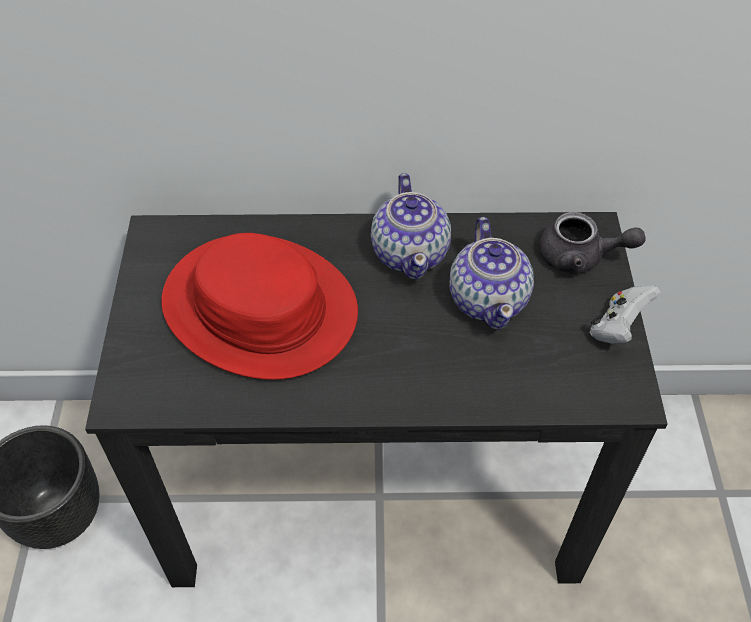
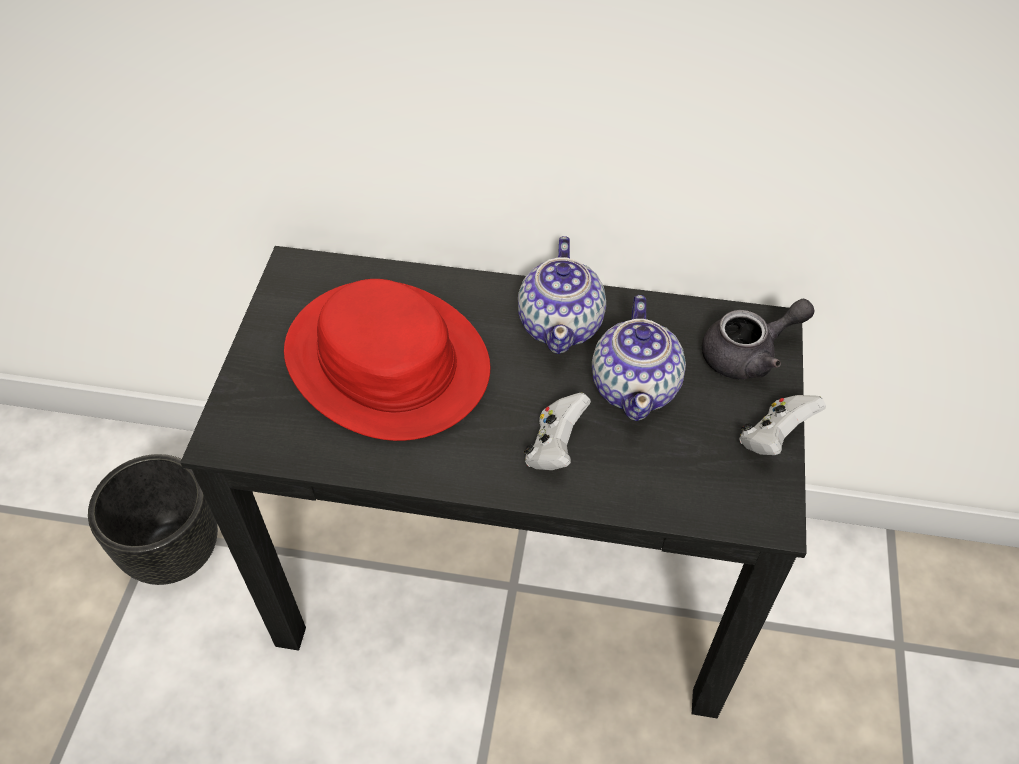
camera: 10 degrees right, 0 degrees up
(429, 364) = (555, 447): none -> white game controller
(580, 257) = (748, 354): grey teapot -> grey teapot turned 45 degrees counterclockwise

